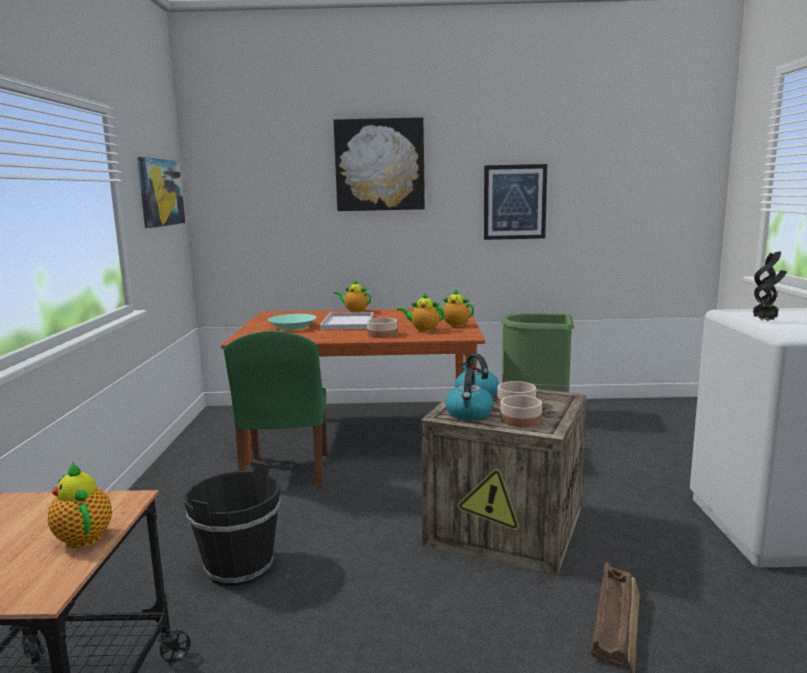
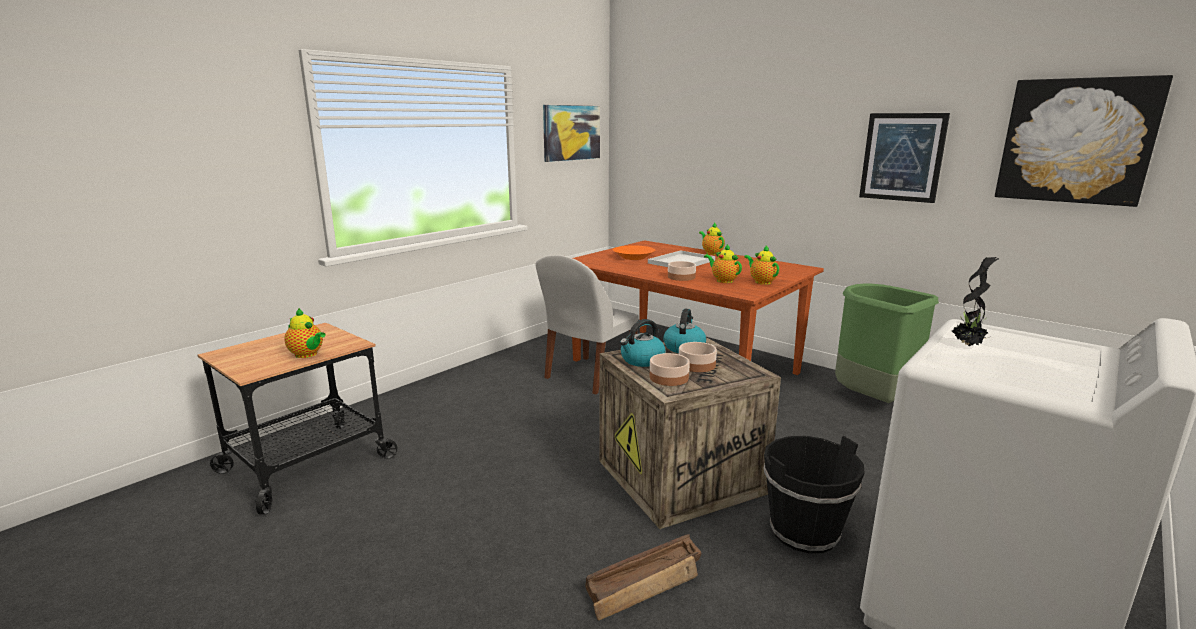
camera: 40 degrees right, 5 degrees up
(83, 536) = (307, 355): teapot -> teapot turned 120 degrees clockwise
(239, 567) = (480, 423): black bucket -> black bucket (803, 531)
(285, 474) = (588, 376): green chair -> white chair
(292, 327) = (633, 257): turquoise bowl -> orange bowl
(380, 165) = (762, 111): picture -> picture (1076, 141)

